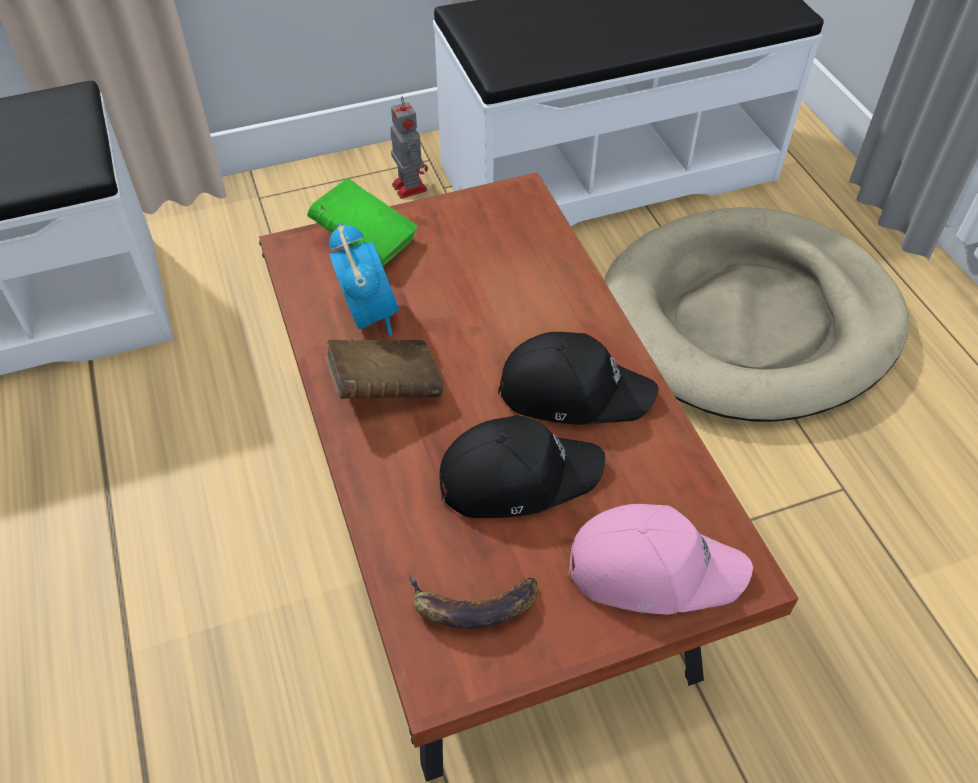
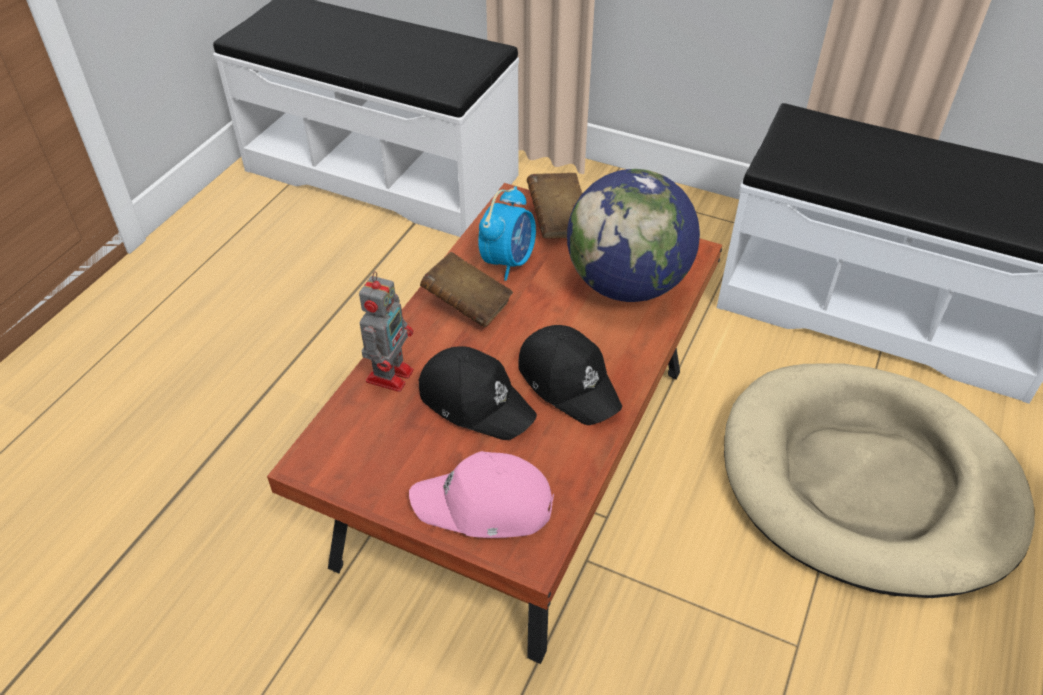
camera: 45 degrees right, 5 degrees down
(366, 241) = (558, 221): green book -> brown book
(408, 186) = (711, 234): toy robot -> toy robot (391, 374)
(472, 606) = (368, 444): banana -> none
(507, 262) = (627, 284): none -> globe
(653, 567) = (485, 506): pink cap -> pink cap turned 135 degrees clockwise

